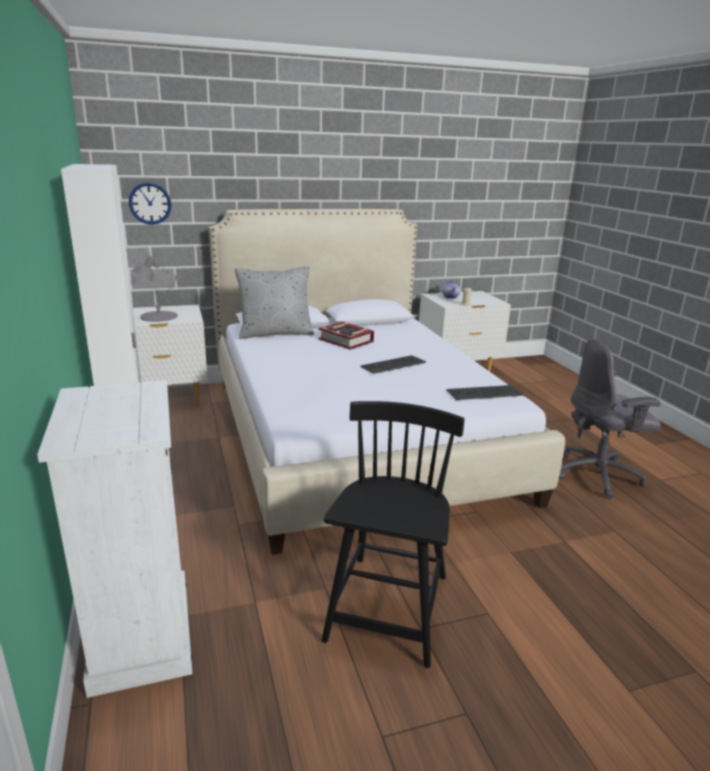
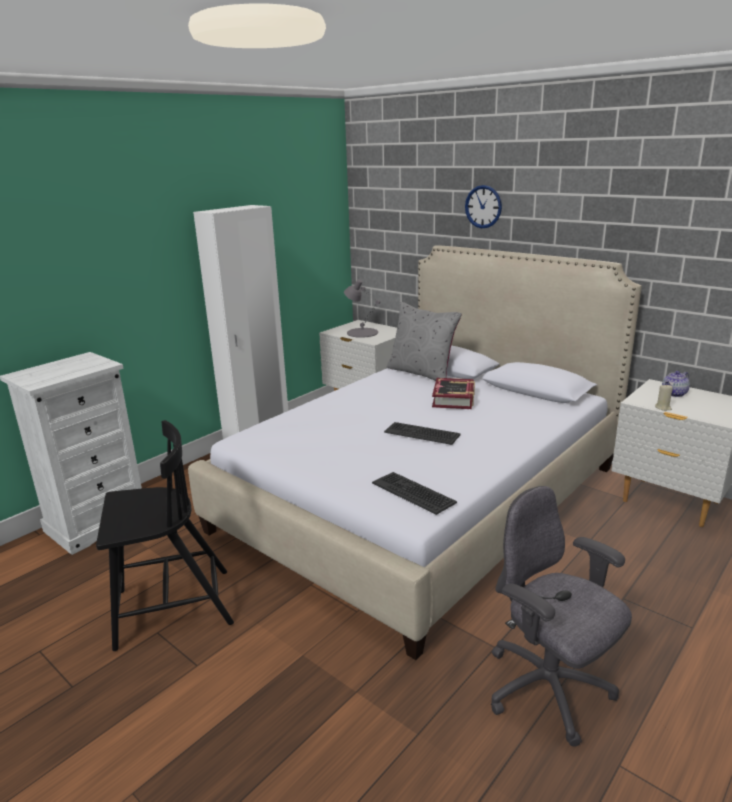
camera: 60 degrees right, 0 degrees up
(150, 203) = (386, 234): wall clock -> wall clock (483, 206)

